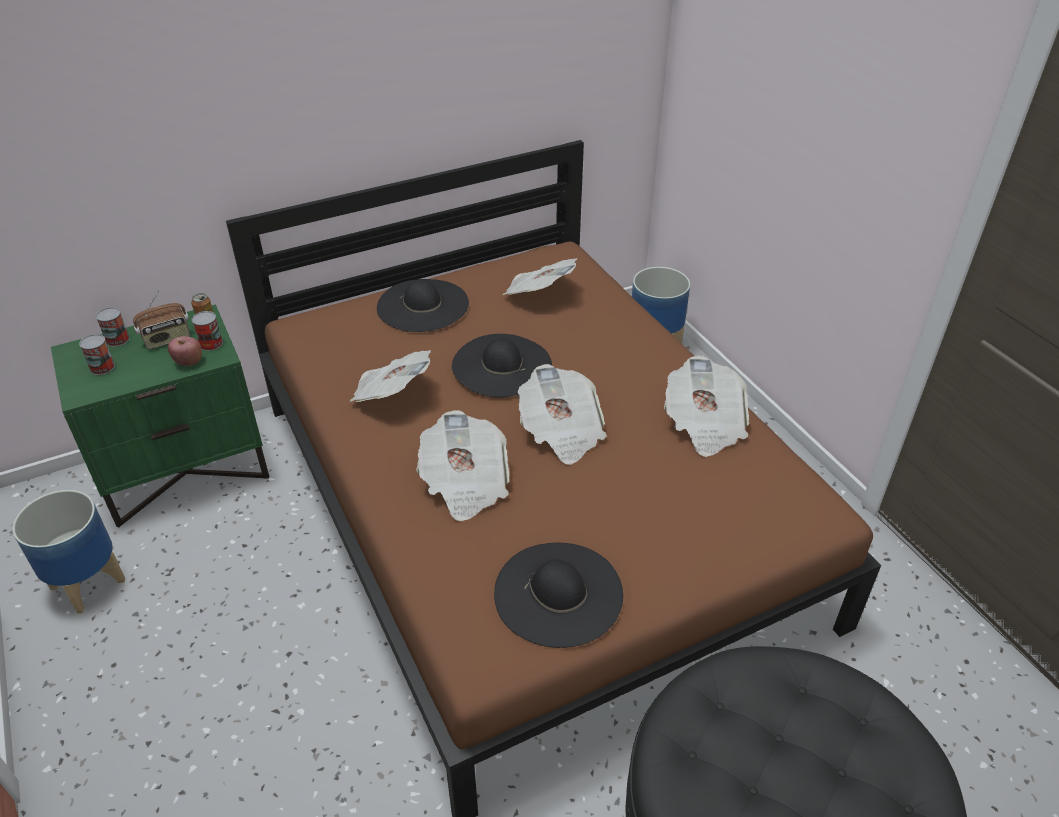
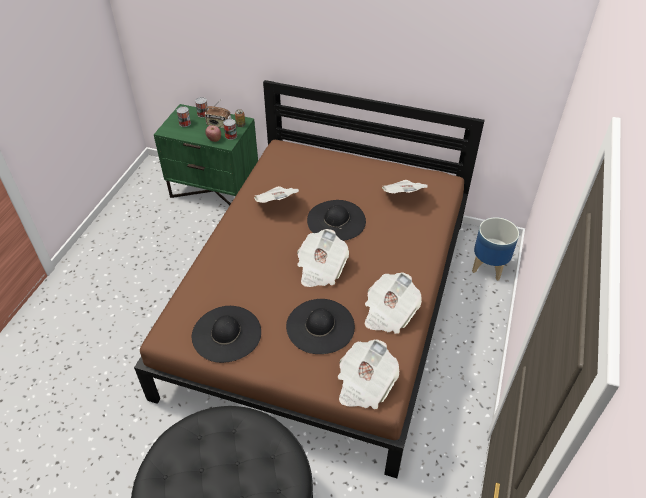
camera: 45 degrees right, 5 degrees up
(87, 583) = (139, 213): planter -> none
(423, 305) = (342, 169): black hat -> black hat (320, 326)
(465, 484) = (252, 263): newspaper -> newspaper (364, 384)

